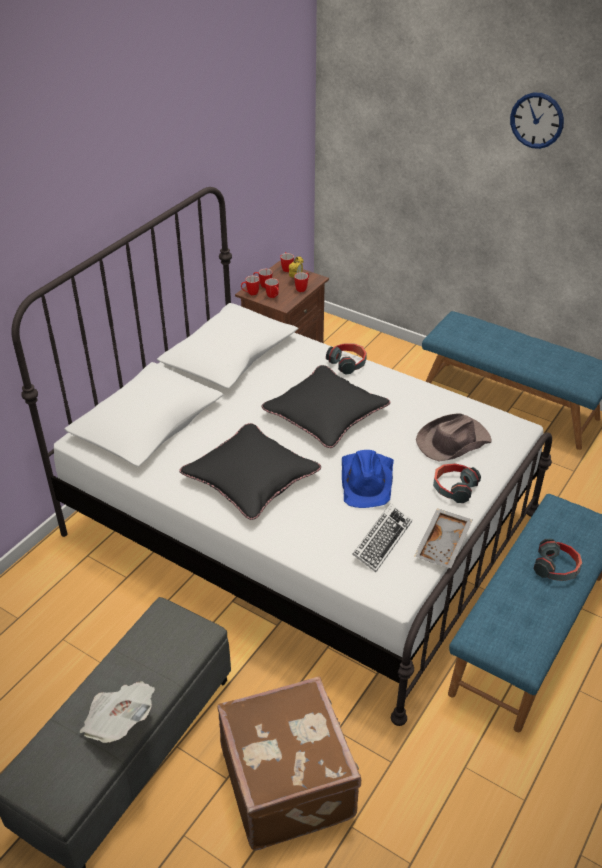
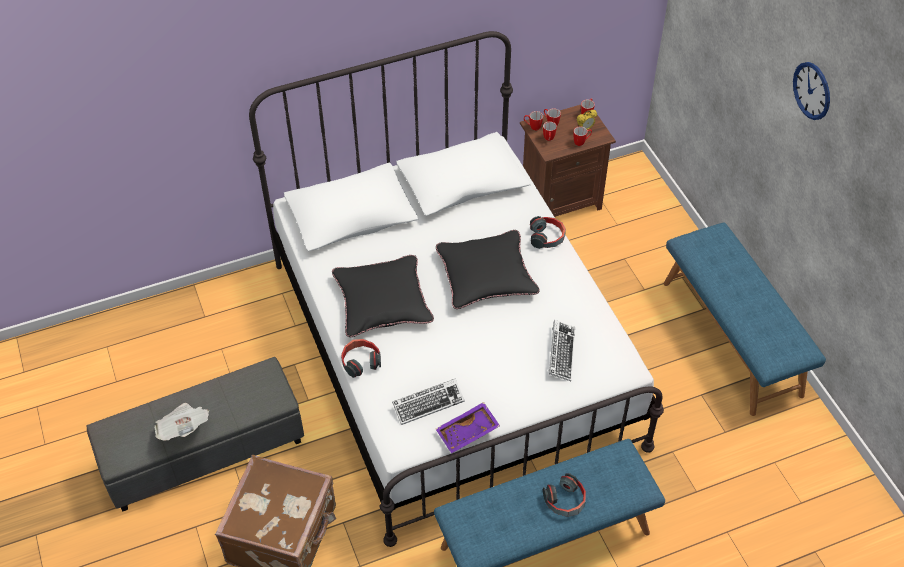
camera: 35 degrees right, 10 degrees up
(367, 480) = (463, 350): blue hat -> none
(444, 545) = (468, 433): grey tray -> purple tray
(452, 441) = (561, 353): brown hat -> keyboard
(453, 488) = (522, 392): headphones -> headphones (360, 361)

